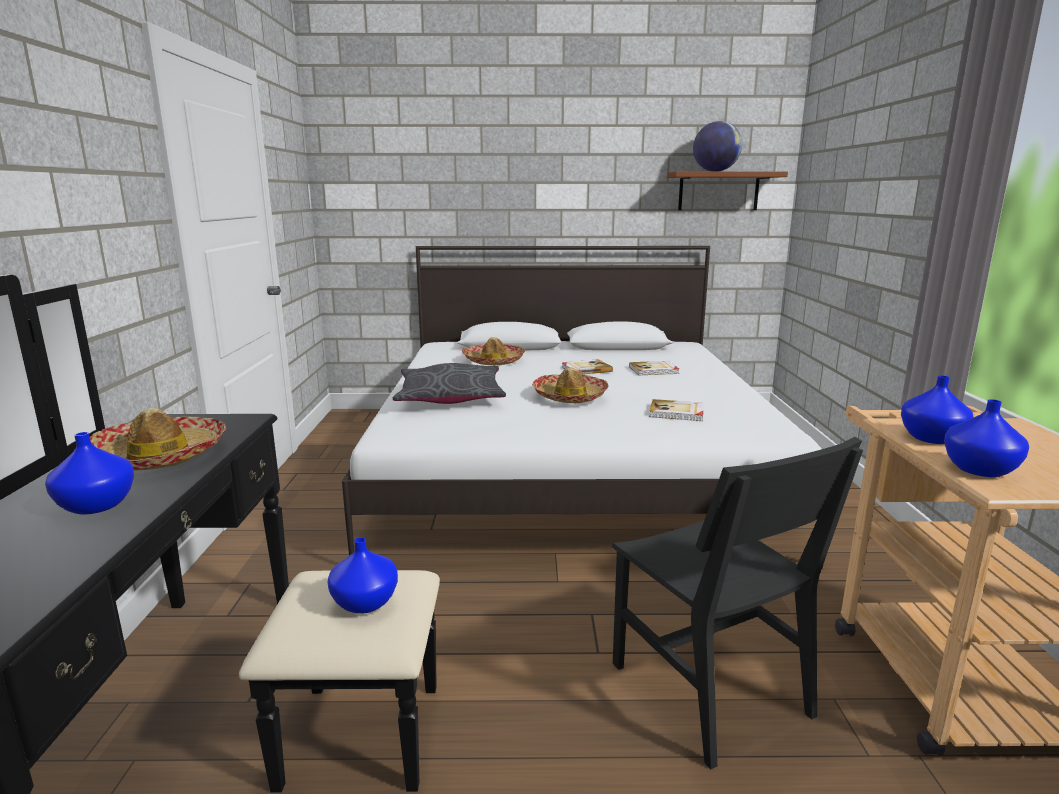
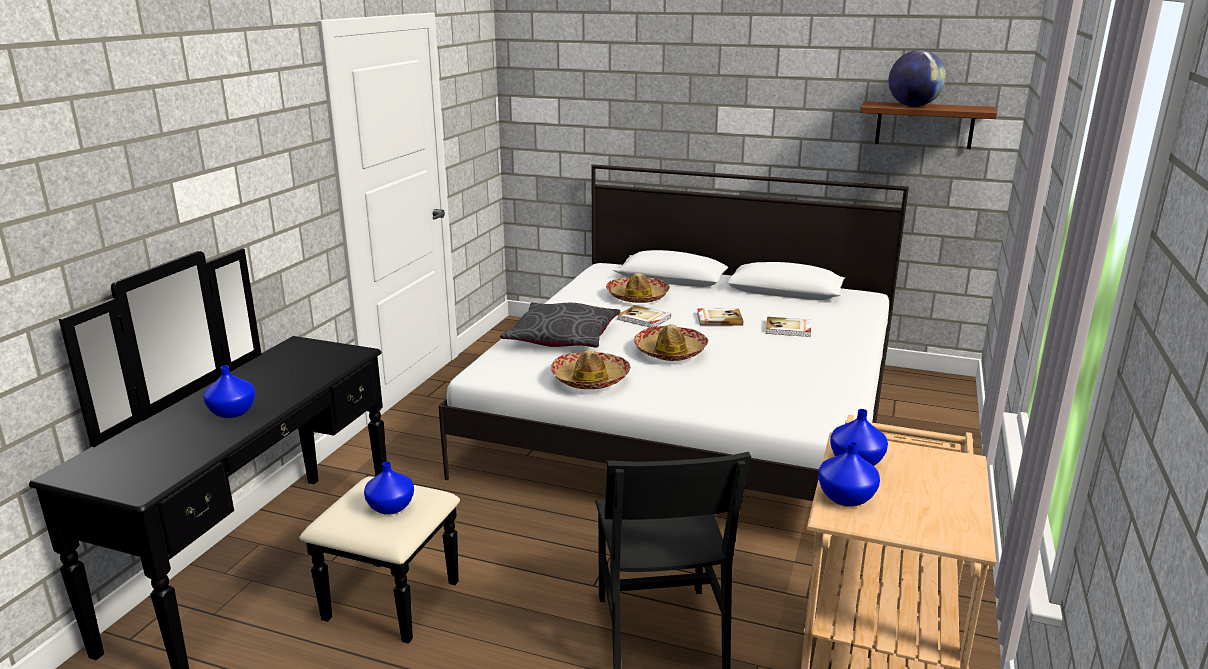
camera: 20 degrees right, 5 degrees up
(159, 456) = (285, 378): hat -> hat (590, 379)
(677, 413) = (755, 385): book -> book (644, 319)

